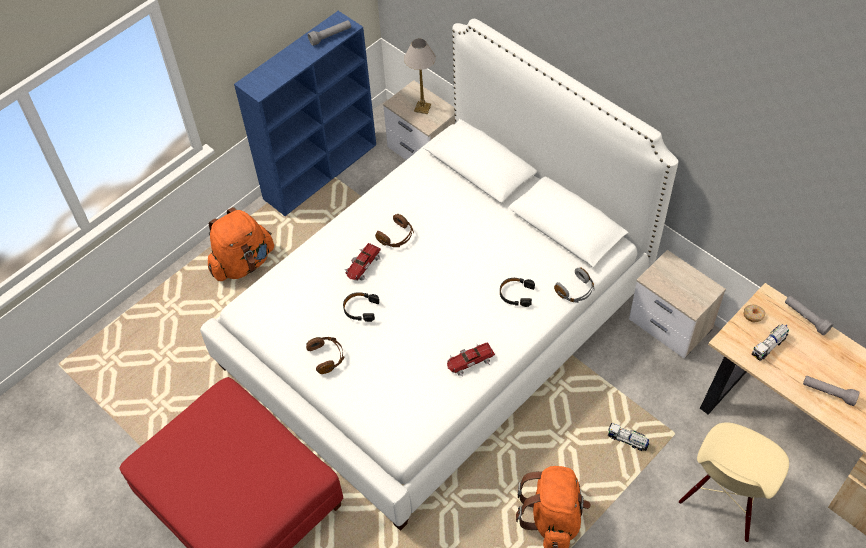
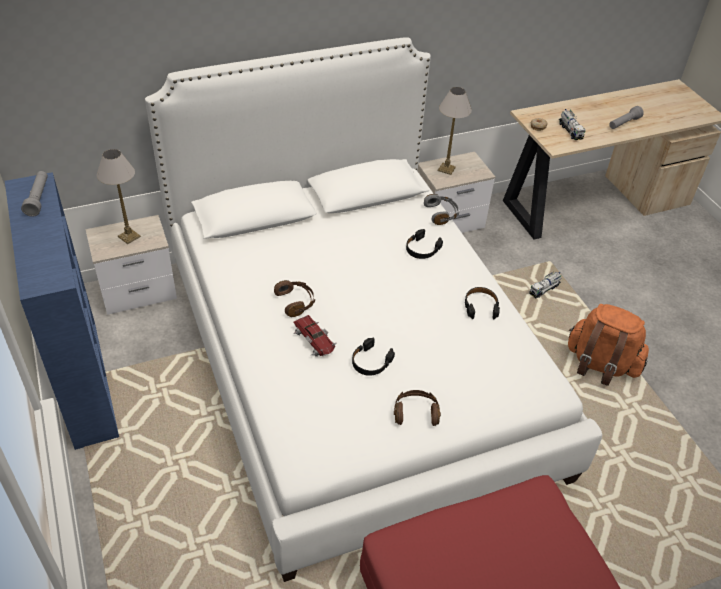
camera: 70 degrees left, 10 degrees down
(243, 263) = (151, 503): orange backpack -> none
(470, 361) = (480, 306): toy car -> black headphones
(675, 276) = (446, 169): none -> table lamp
(724, 500) = (619, 261): beige chair -> none
(805, 318) = (553, 107): grey flashlight -> none

